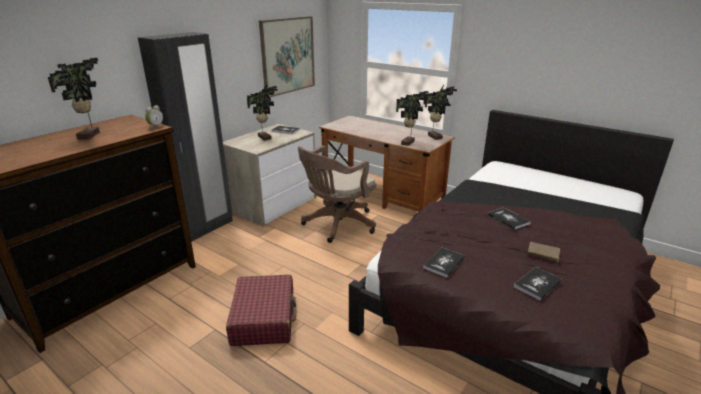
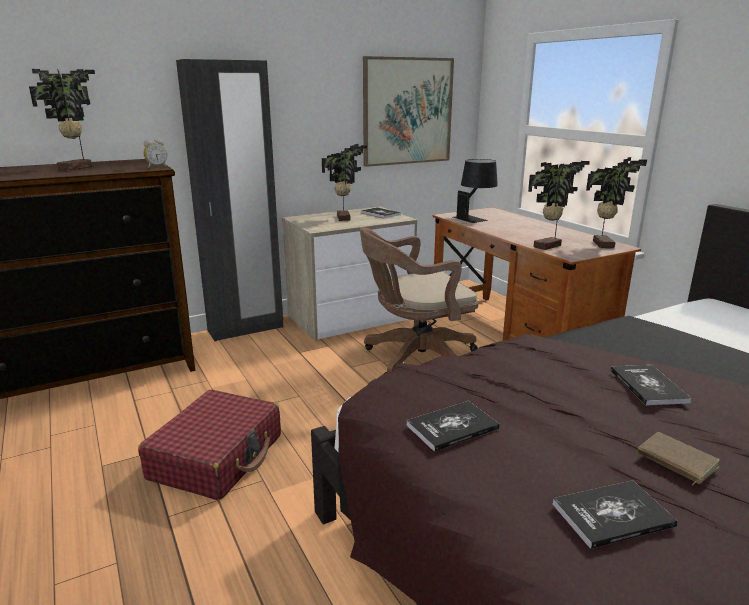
camera: 25 degrees right, 5 degrees down
(347, 125) = (475, 218): none -> black table lamp

